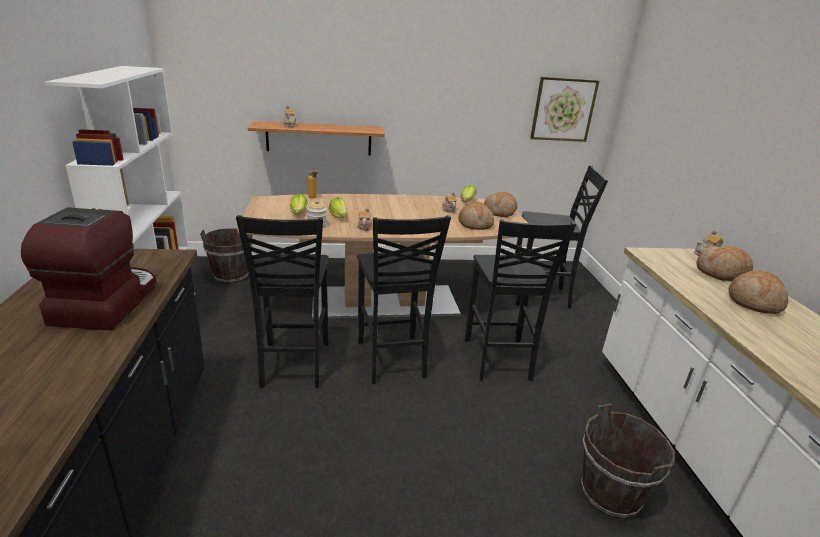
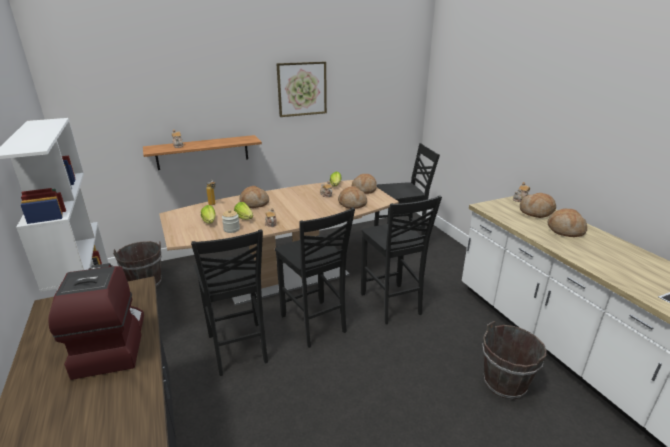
camera: 15 degrees left, 0 degrees up
(359, 204) = (254, 203): none -> bread
(563, 109) = (390, 102): picture -> picture (302, 89)

